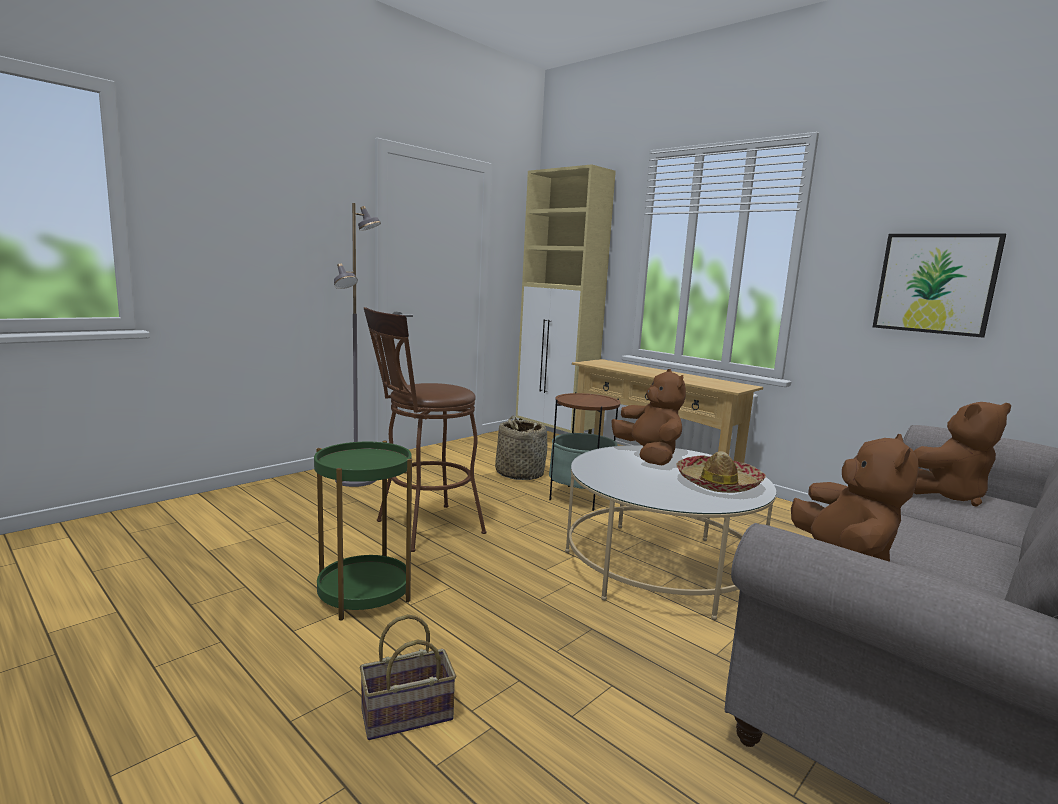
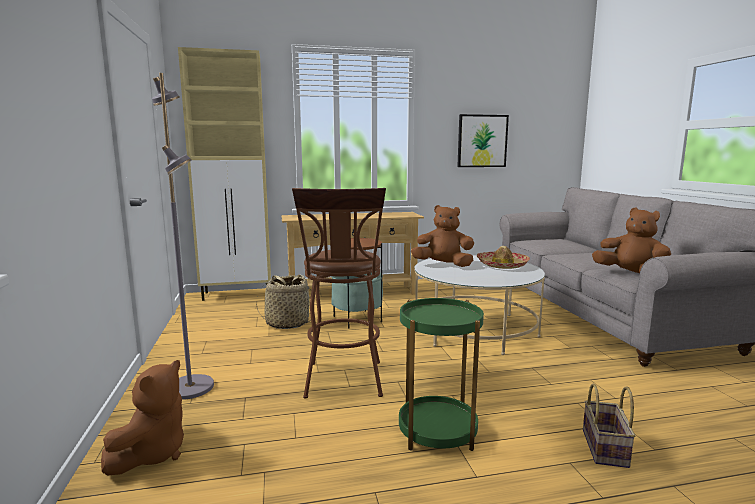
camera: 55 degrees left, 0 degrees up
(946, 495) = (548, 242): brown plush toy -> brown plush toy (152, 454)

